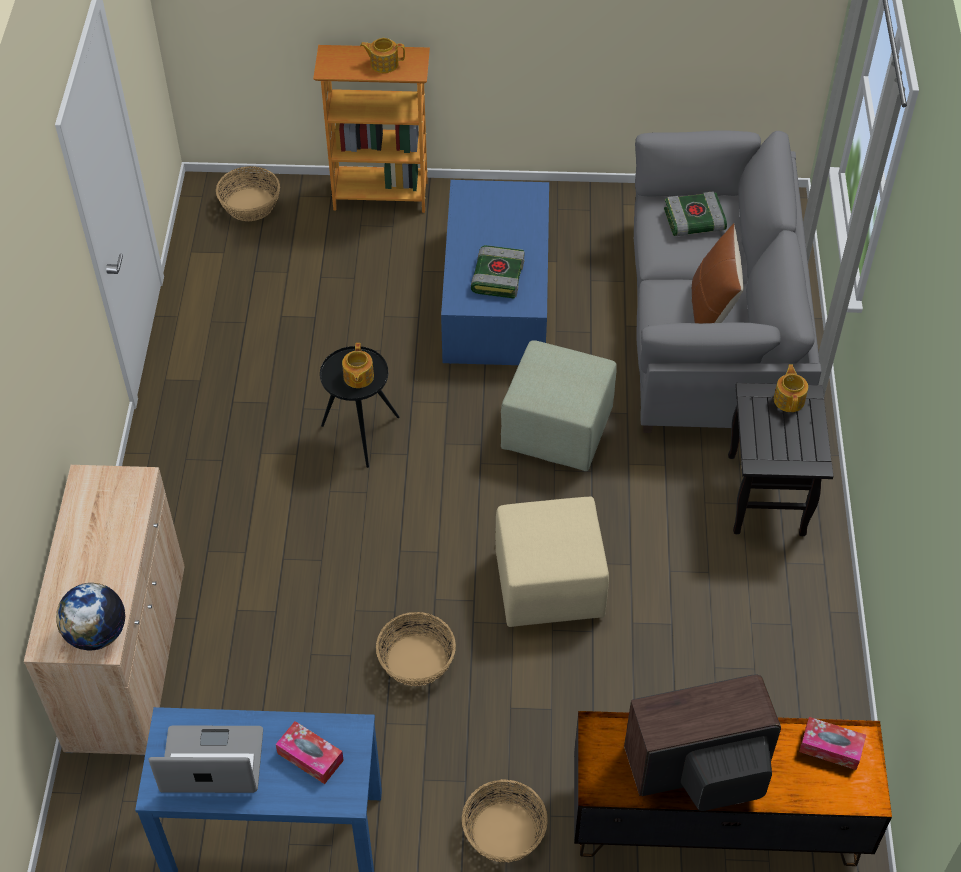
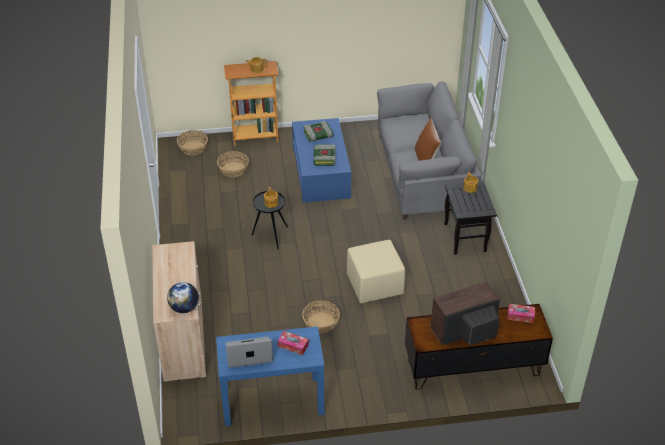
camera: 10 degrees left, 10 degrees down
(504, 832) = (378, 385): basket -> basket (233, 170)
(558, 430) = (363, 223): green ottoman -> none
(693, 221) = (409, 126): book -> book (317, 135)

